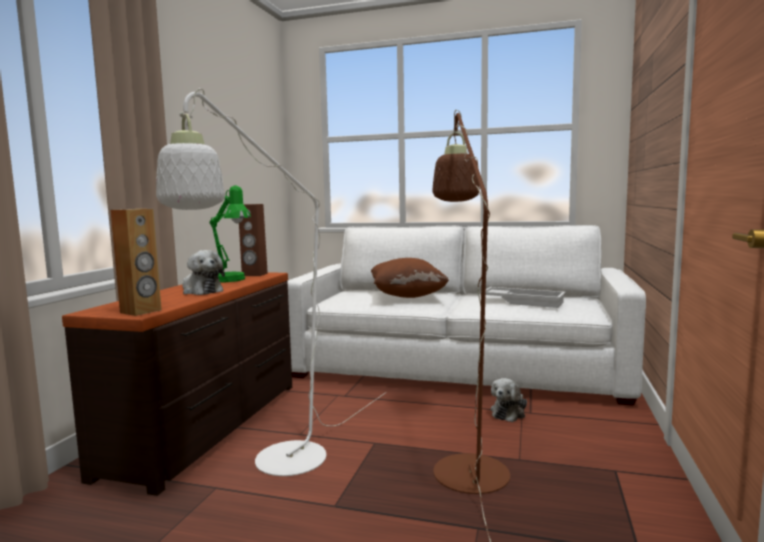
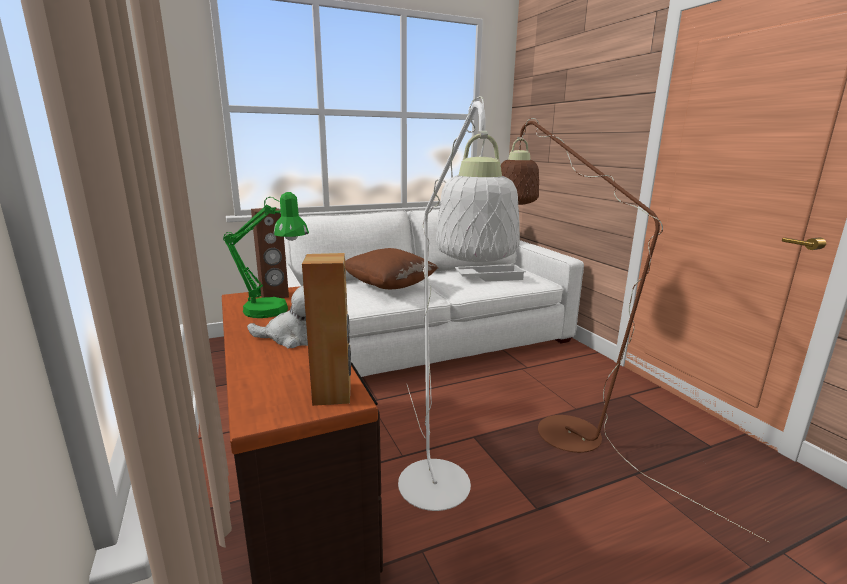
camera: 40 degrees left, 10 degrees up
(509, 412) = (516, 372): plush toy -> none

